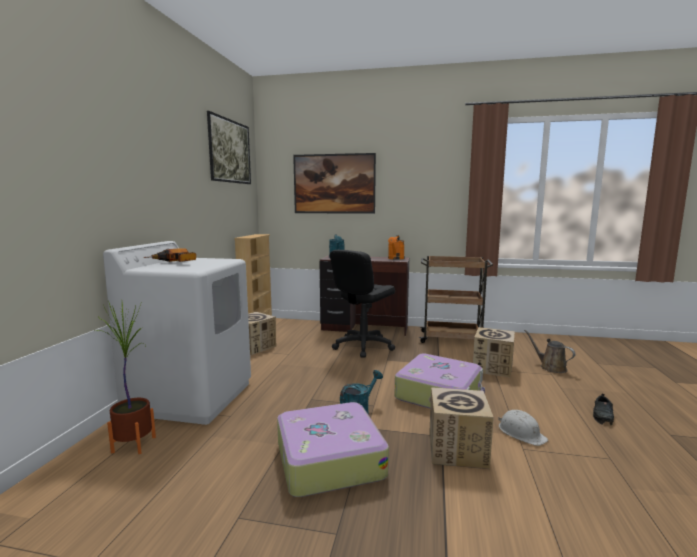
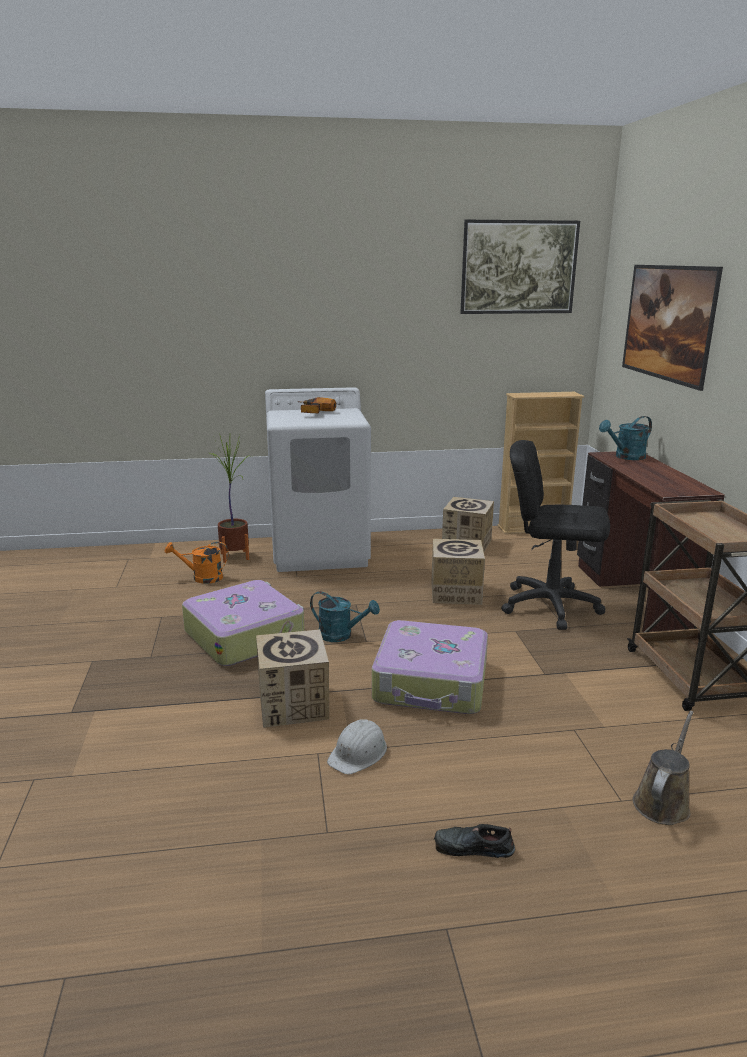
camera: 70 degrees right, 10 degrees up
(395, 258) = (683, 487): orange watering can -> orange watering can (202, 578)
(492, 368) = (583, 728): cardboard box -> cardboard box (455, 593)

